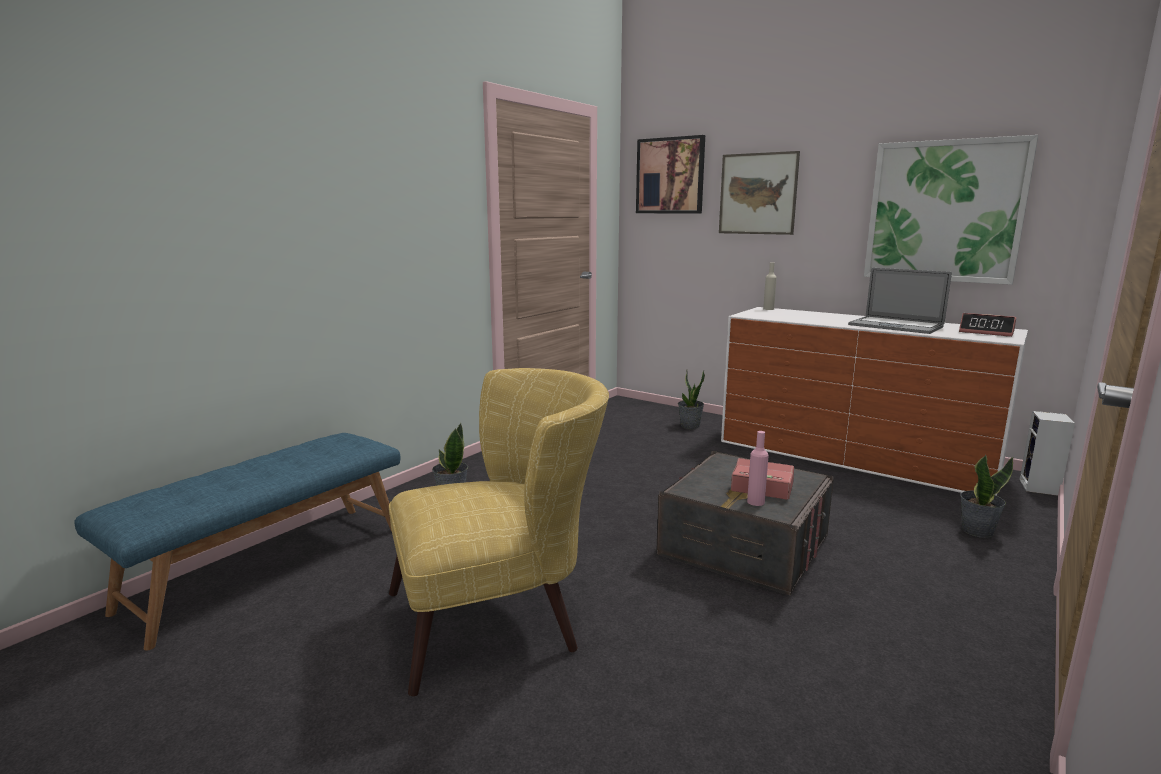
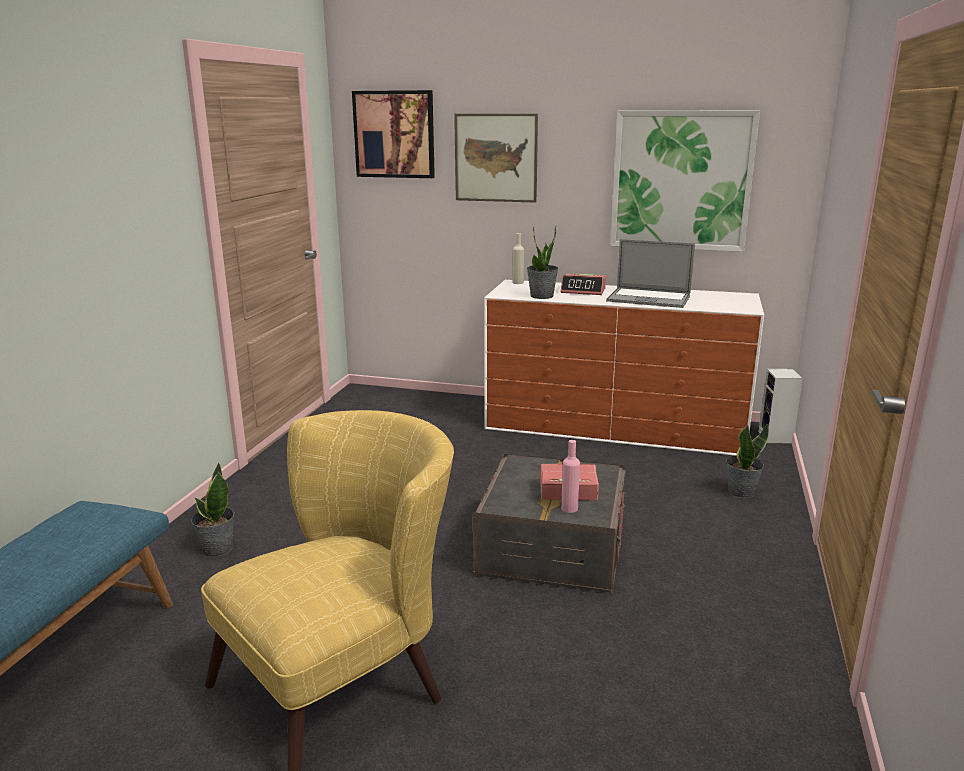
camera: 20 degrees left, 5 degrees up
(690, 426) = (445, 414): potted plant -> potted plant (542, 296)
(986, 332) = (728, 300): alarm clock -> alarm clock (583, 291)

